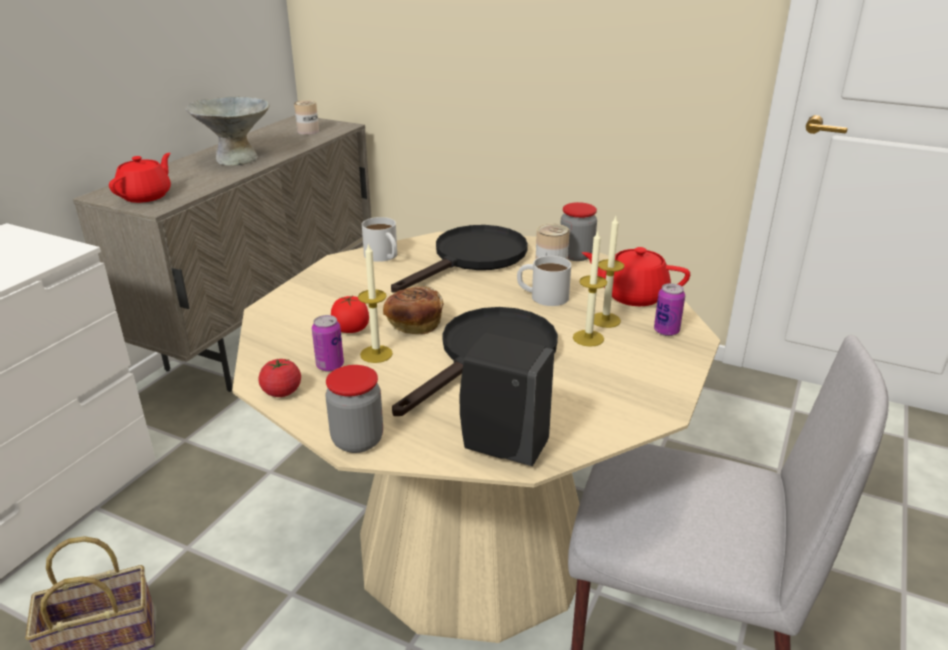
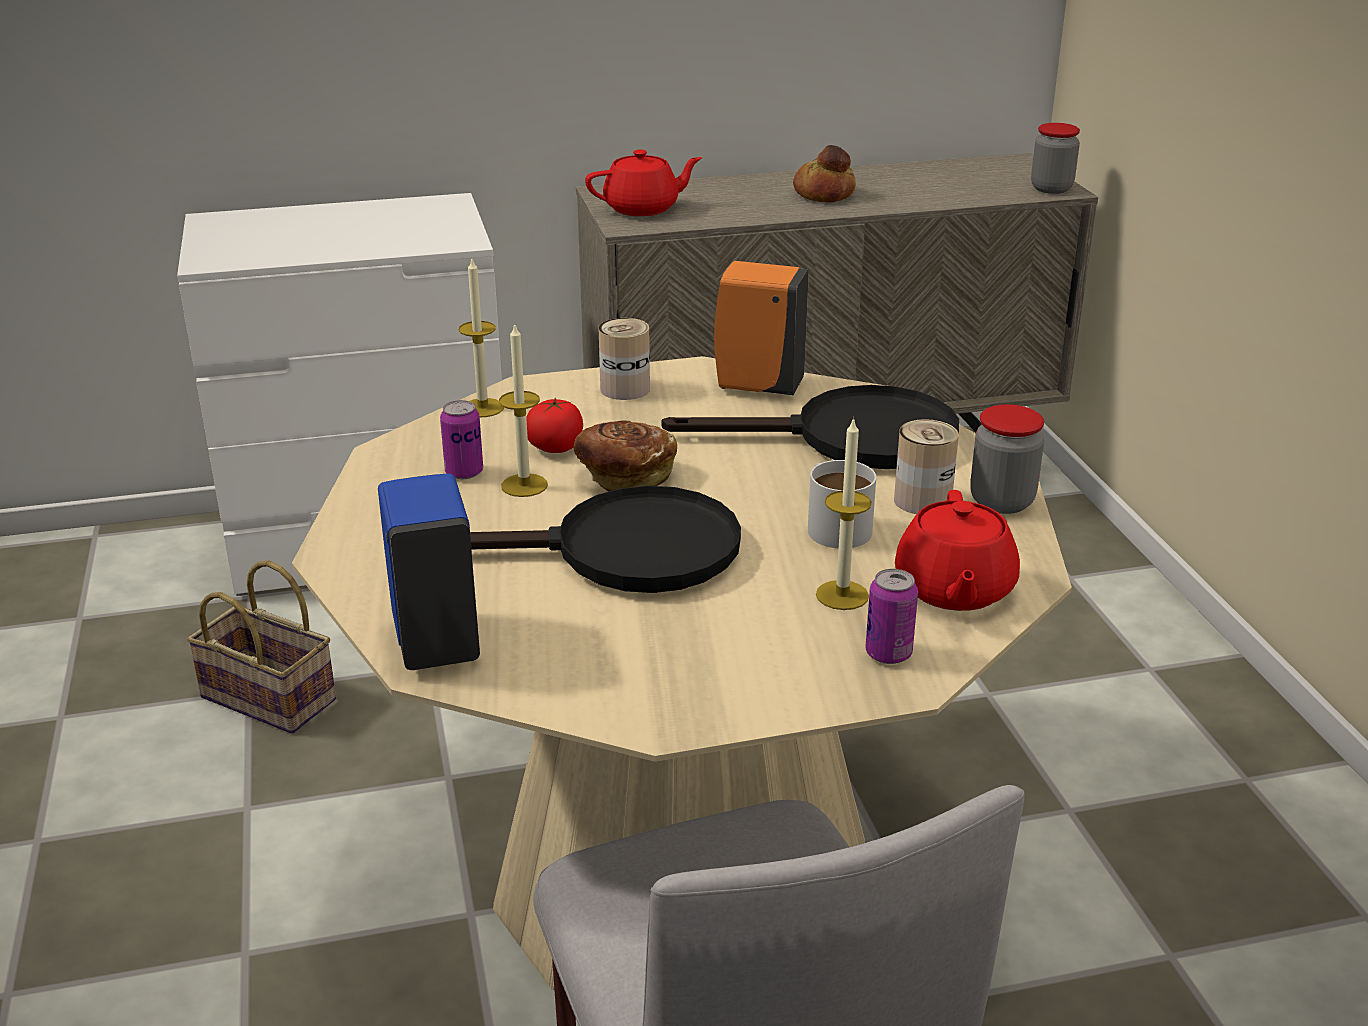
camera: 50 degrees right, 0 degrees up
(236, 159) = (825, 194): grey bowl -> bread
(282, 392) = (381, 472): tomato -> none
(308, 131) = (992, 183): can -> can (625, 389)
(357, 440) = (346, 551): jar -> jar (1051, 188)
(384, 257) = (756, 387): white mug -> orange soap dispenser
(502, 447) = (435, 640): black soap dispenser -> blue soap dispenser
(588, 338) = (770, 601): candle -> candle (483, 408)
(633, 295) = (953, 590): red teapot -> red teapot turned 150 degrees counterclockwise

